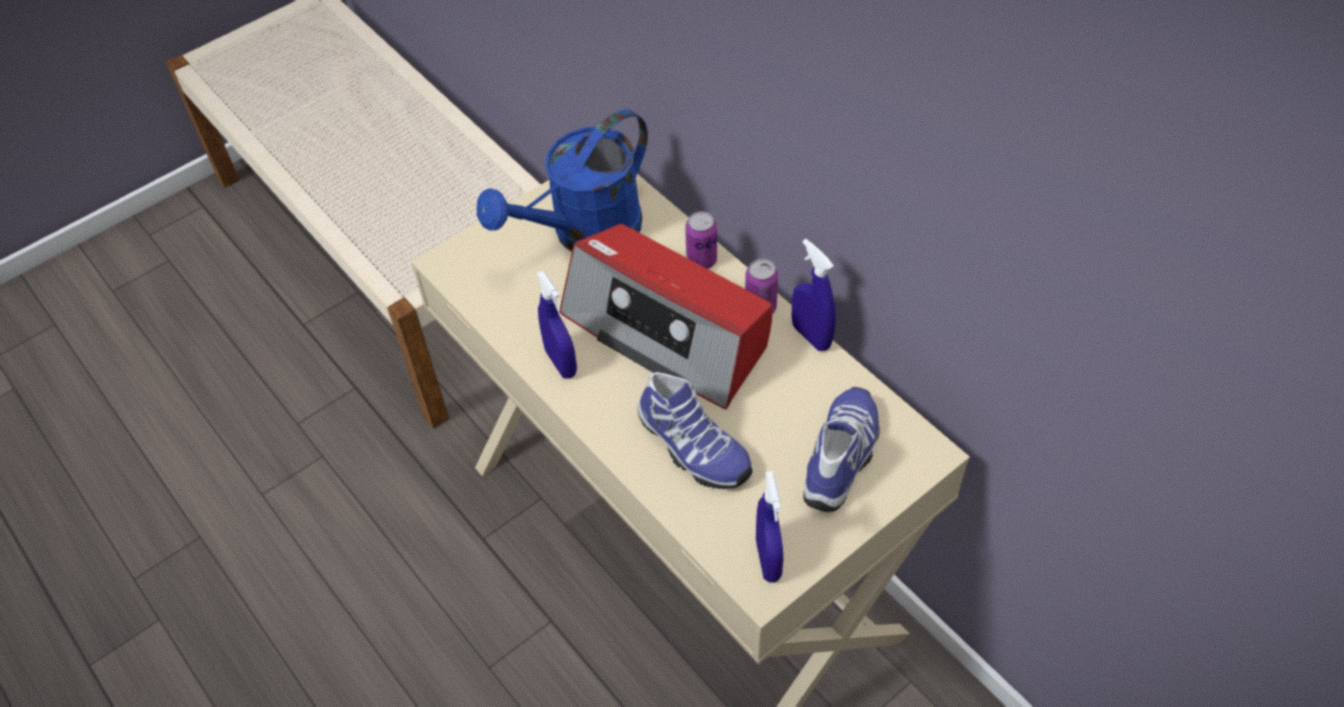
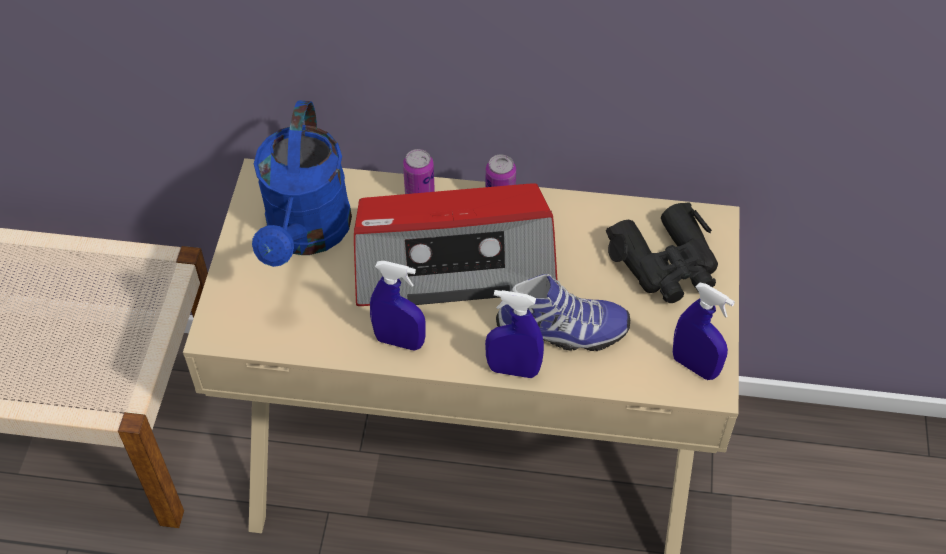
camera: 45 degrees left, 0 degrees up
(811, 336) = (556, 197): blue spray bottle -> blue spray bottle (513, 370)
(843, 458) = (666, 264): shoe -> black binoculars

